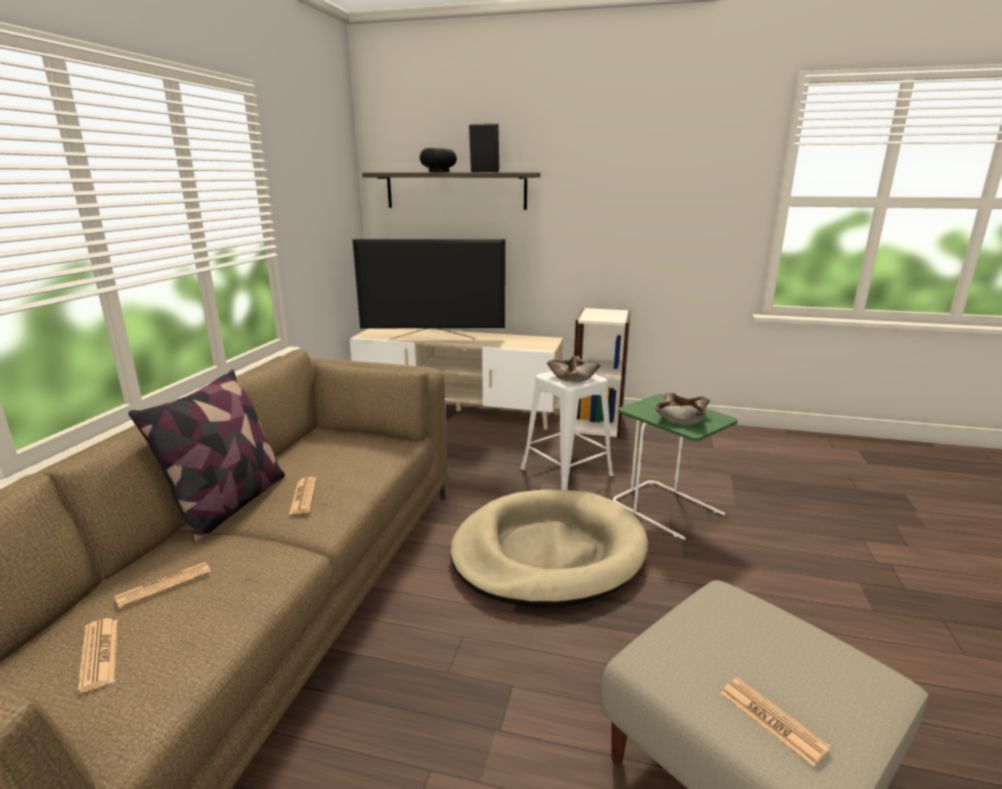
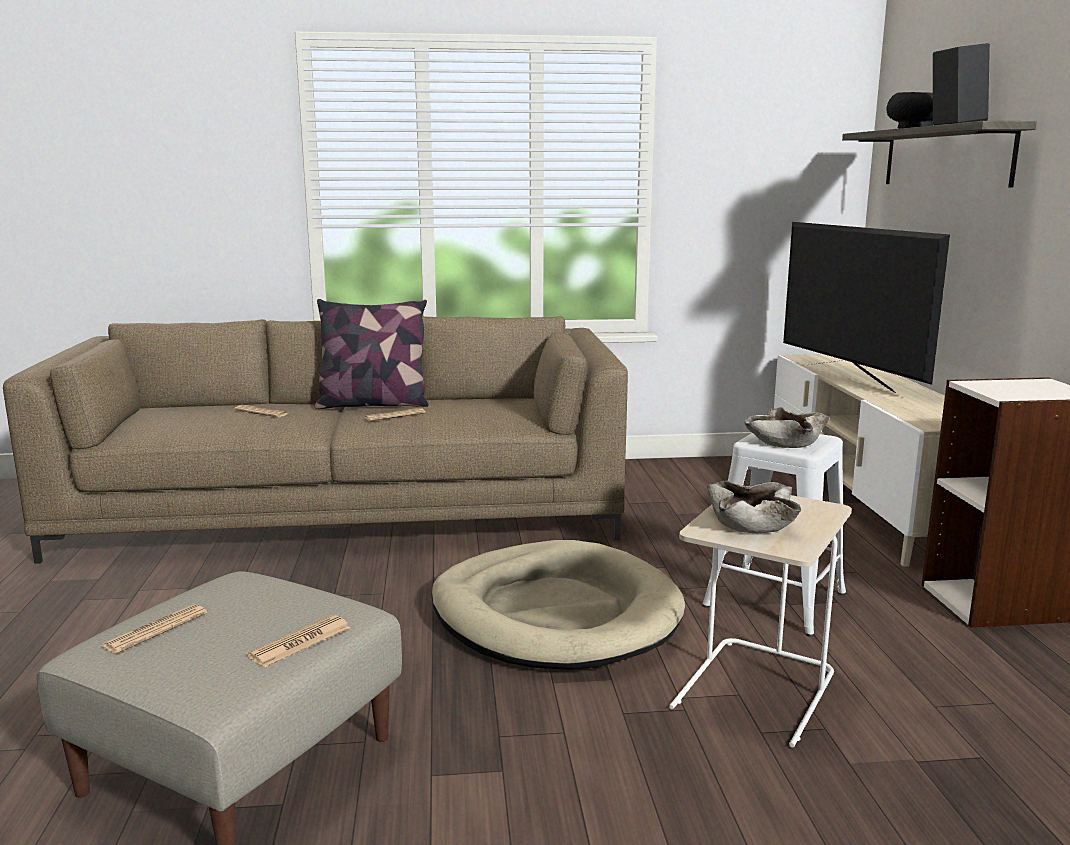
camera: 70 degrees right, 5 degrees down
(99, 654) = (193, 416): newspaper -> newspaper (300, 642)
(667, 508) = (757, 691): green side table -> beige side table

